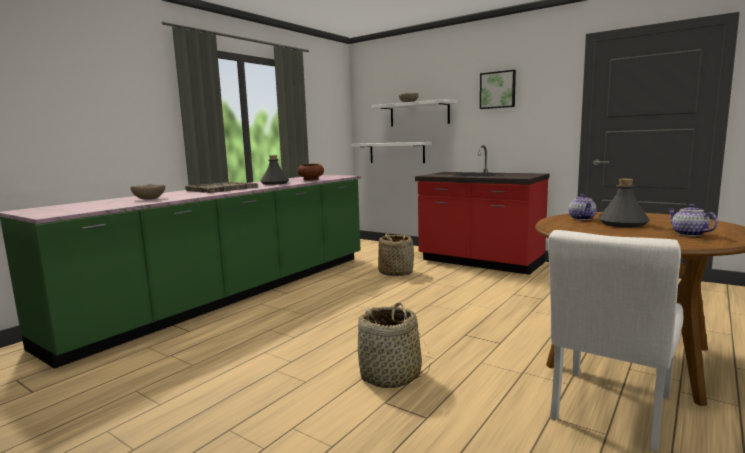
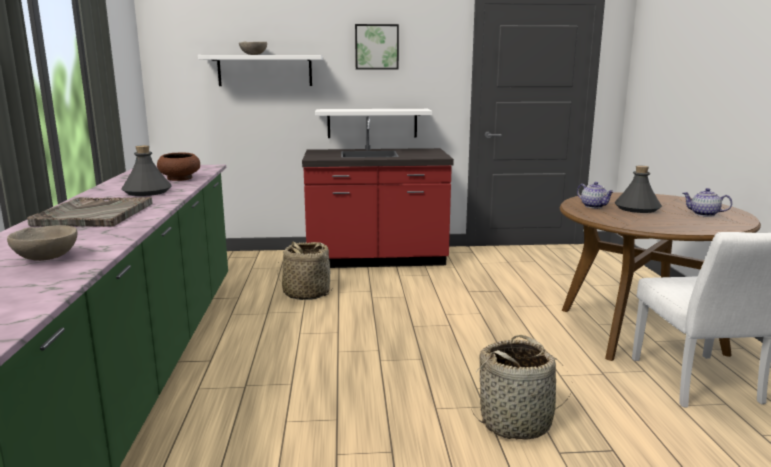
camera: 40 degrees left, 5 degrees up
(396, 152) = (230, 124): white shelf -> white shelf (372, 123)

